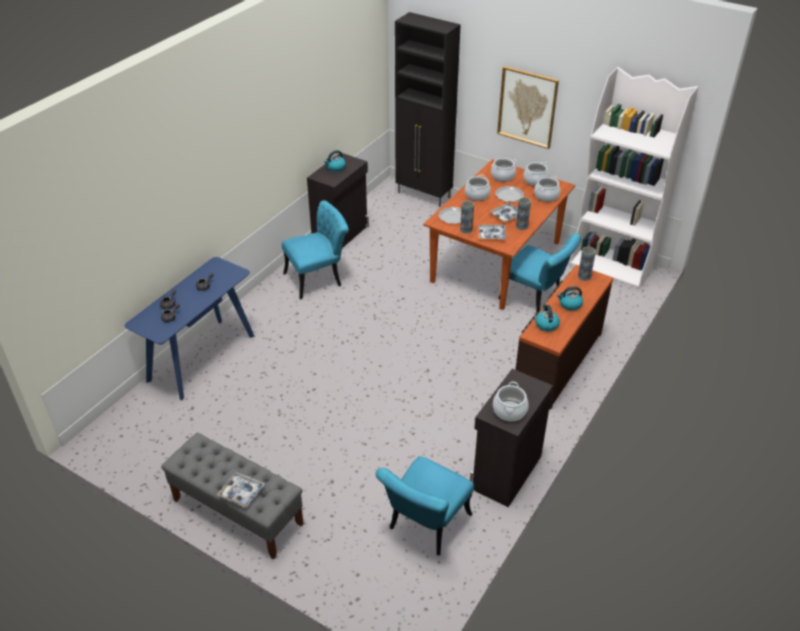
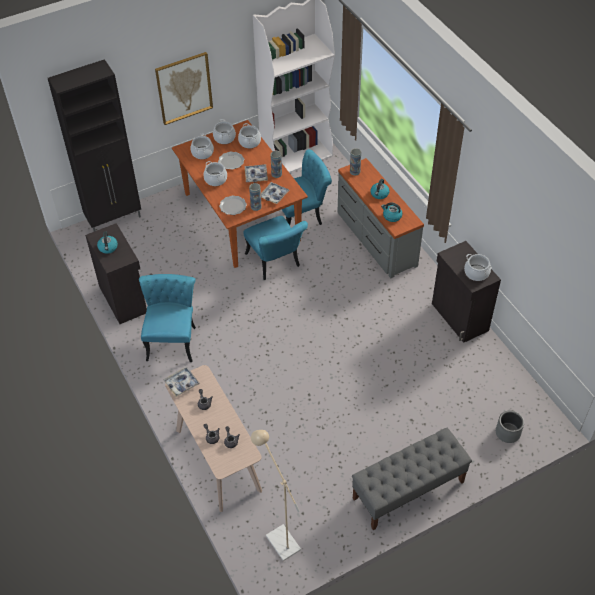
camera: 60 degrees left, 10 degrees up
(135, 432) = (279, 537): none -> beige floor lamp
(201, 357) = (217, 460): blue console table -> beige console table
(241, 492) = (434, 464): tray -> tray (181, 383)
(368, 579) = (508, 433): none -> grey planter
(425, 527) = (481, 383): turquoise chair -> turquoise chair (275, 263)
(557, 362) = (375, 239): brown dresser -> grey dresser

